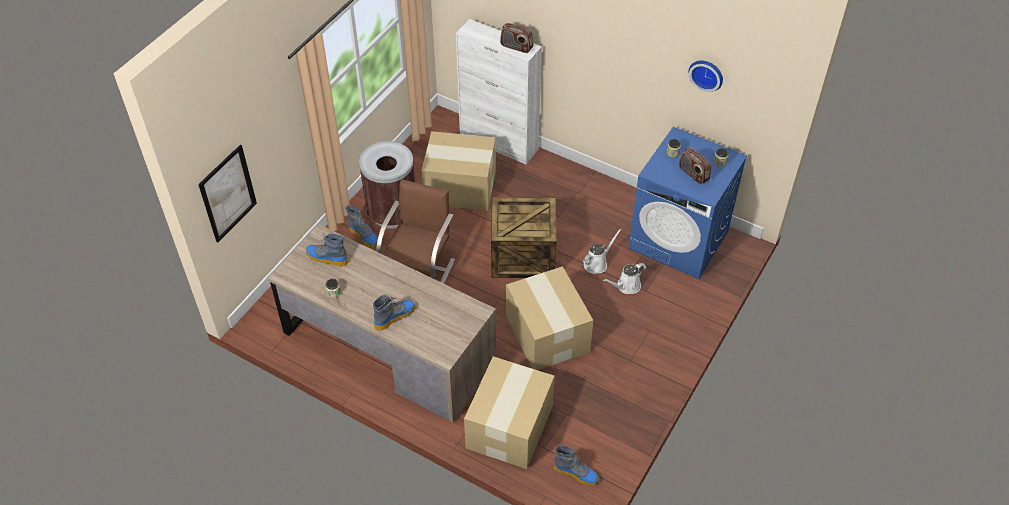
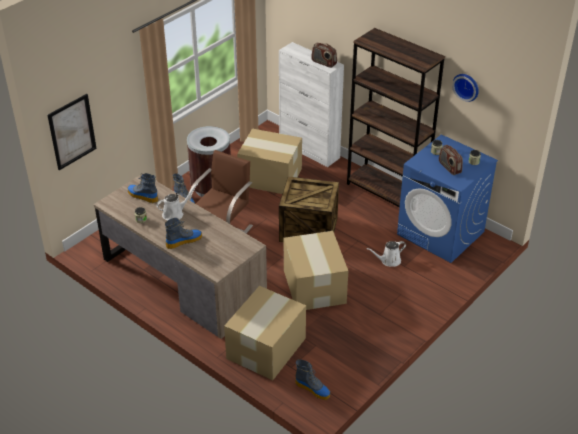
camera: 10 degrees right, 10 degrees down
(597, 263) = (368, 242): white watering can -> white watering can (175, 213)
(604, 191) = (386, 192): none -> brown bookcase

